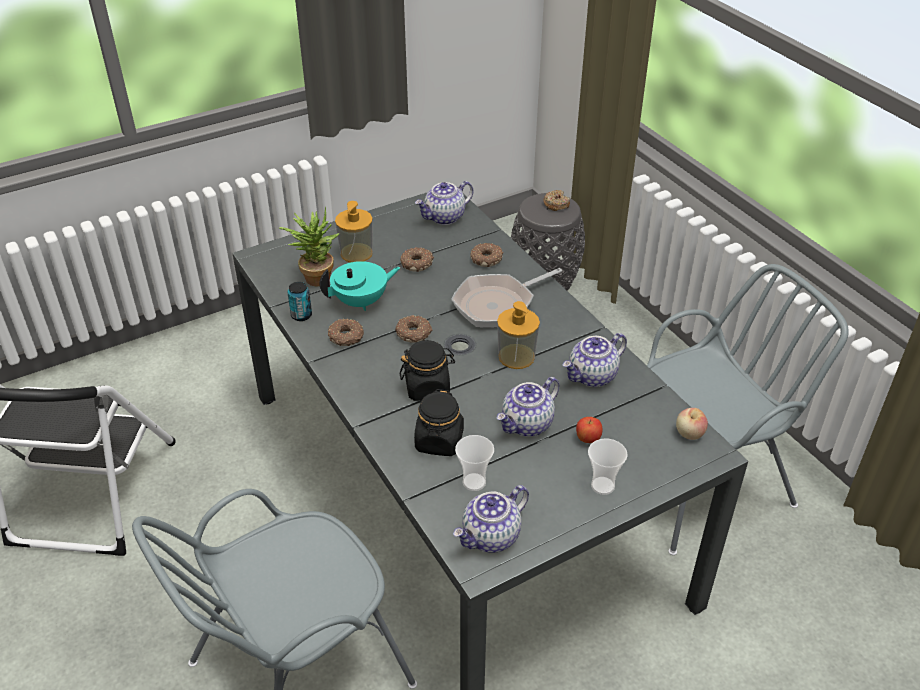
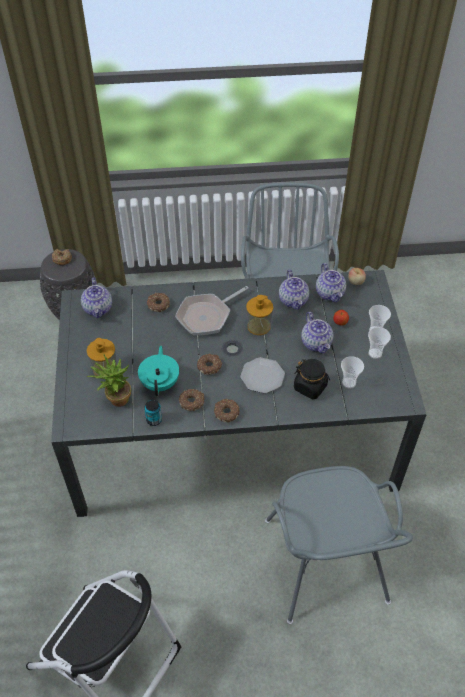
camera: 65 degrees left, 10 degrees up
(417, 263) = (139, 340): donut -> donut (226, 412)
(427, 387) = (262, 377): black jar -> plate
(491, 537) = (390, 390): teapot -> teapot (330, 293)
(498, 304) = (207, 316): frying pan -> frying pan turned 60 degrees clockwise
(554, 497) = (375, 353): none -> cup

